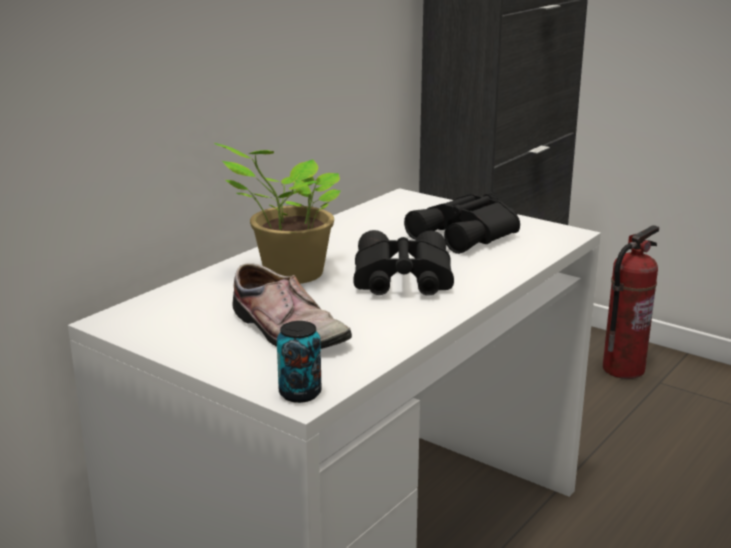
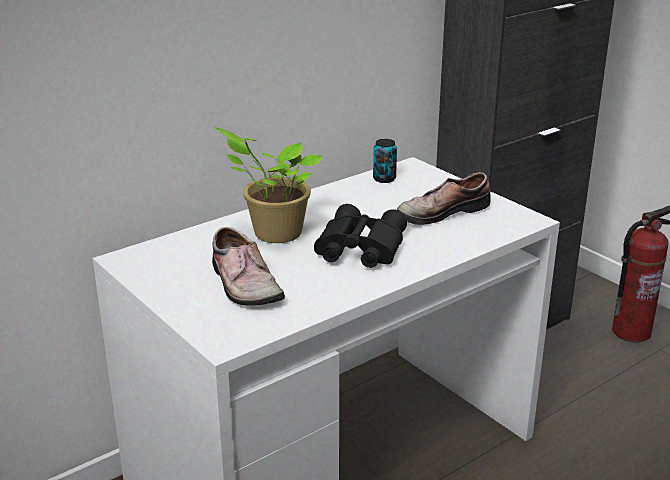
camera: 15 degrees right, 5 degrees up
(300, 393) = (224, 340): can -> can (384, 179)
(467, 235) = (441, 211): black binoculars -> shoe

